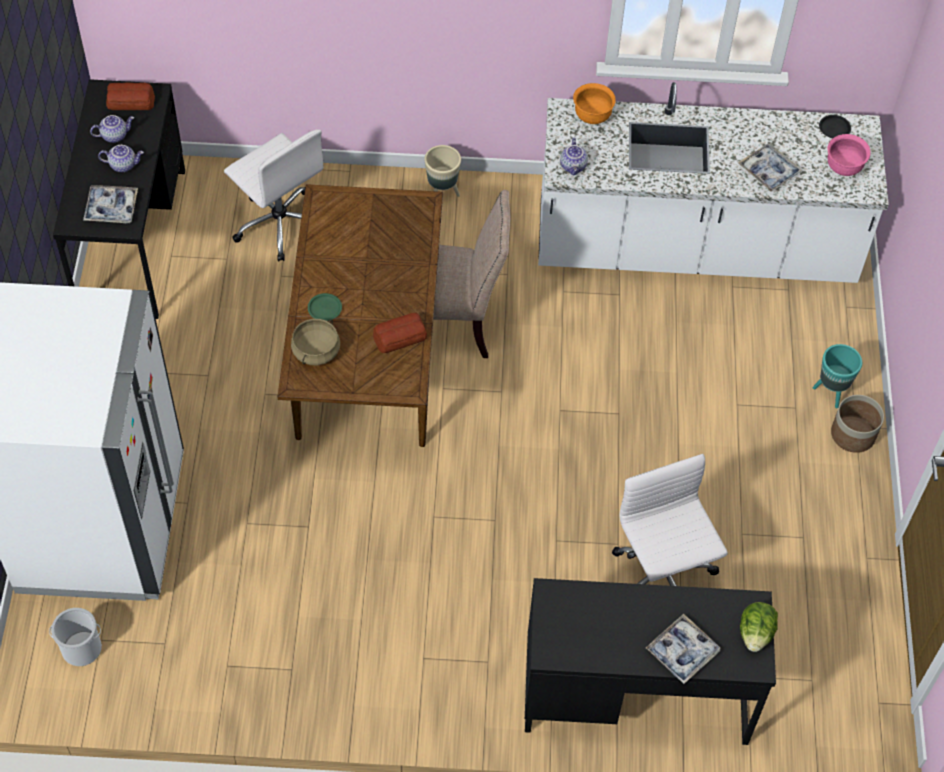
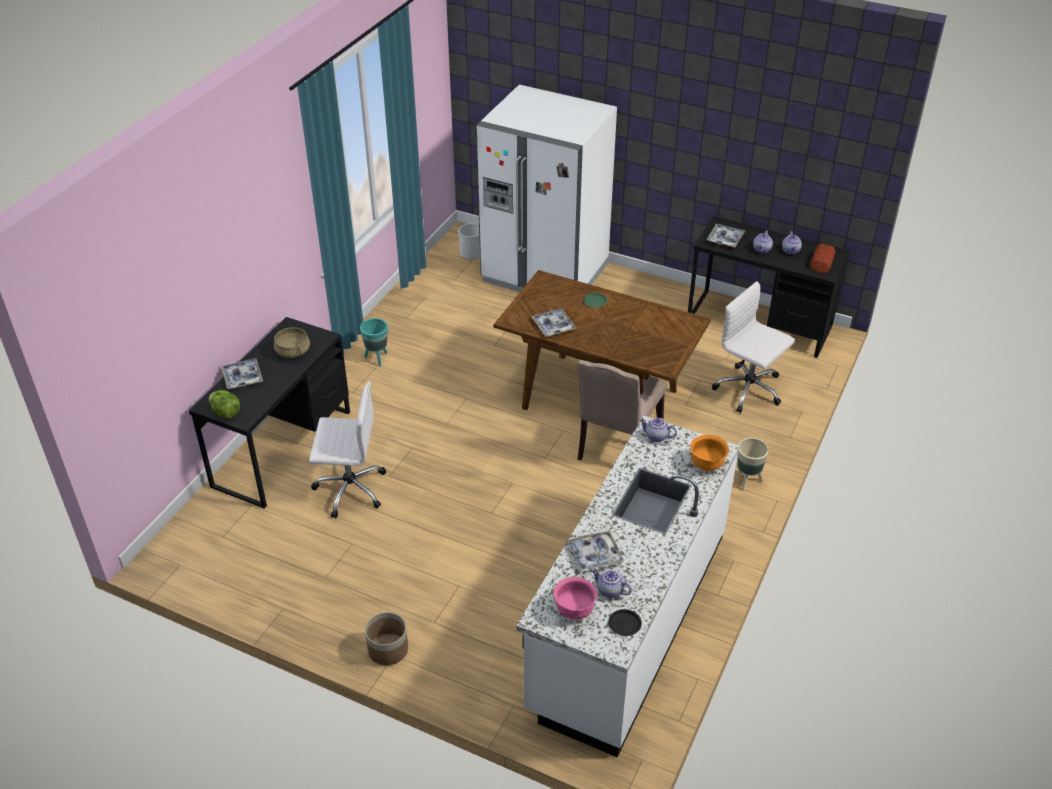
camera: 115 degrees right, 15 degrees down
(279, 223) = (749, 390): white office chair -> white office chair turned 60 degrees clockwise
(316, 351) = (563, 291): beige cooking pot -> beige cooking pot (292, 351)
(399, 337) = (553, 326): bread -> tray
(804, 149) = (609, 591): none -> teapot
(830, 393) = (434, 652): turquoise planter -> turquoise planter (377, 358)

